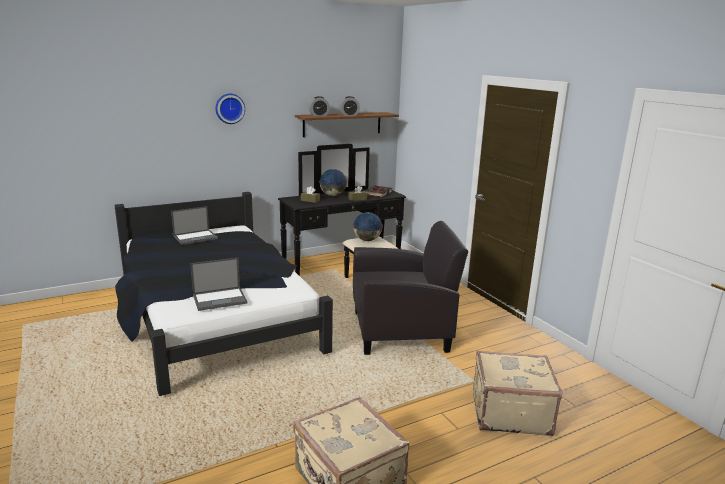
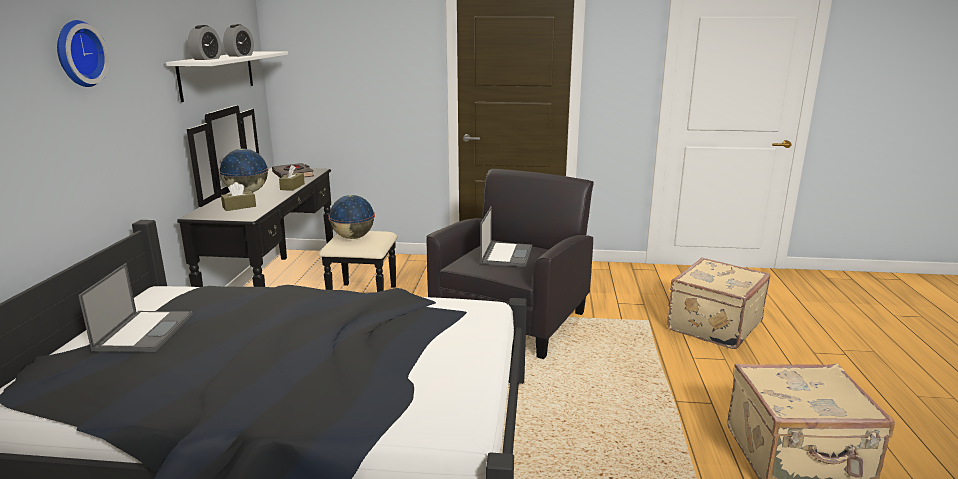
camera: 55 degrees left, 0 degrees up
(220, 299) = (455, 366): laptop -> laptop (506, 254)
(342, 124) = (217, 74): brown shelf -> white shelf

